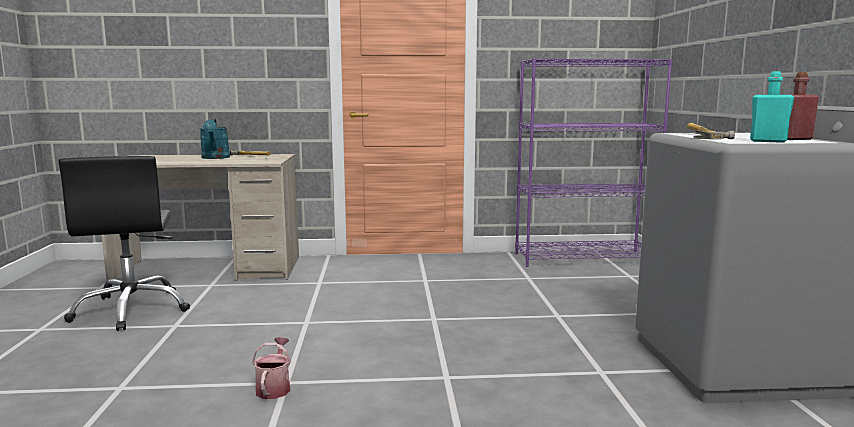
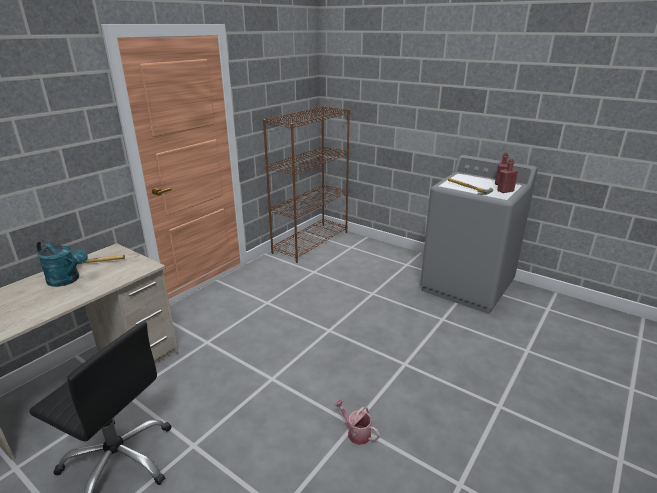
camera: 50 degrees left, 15 degrees up
(584, 258) = (311, 242): purple bookcase -> brown bookcase
(768, 141) = (505, 191): turquoise bottle -> red bottle

